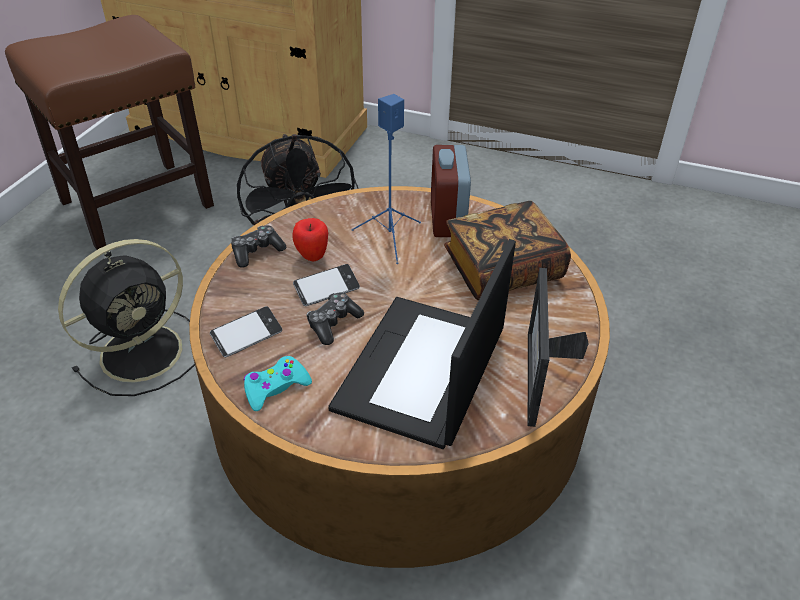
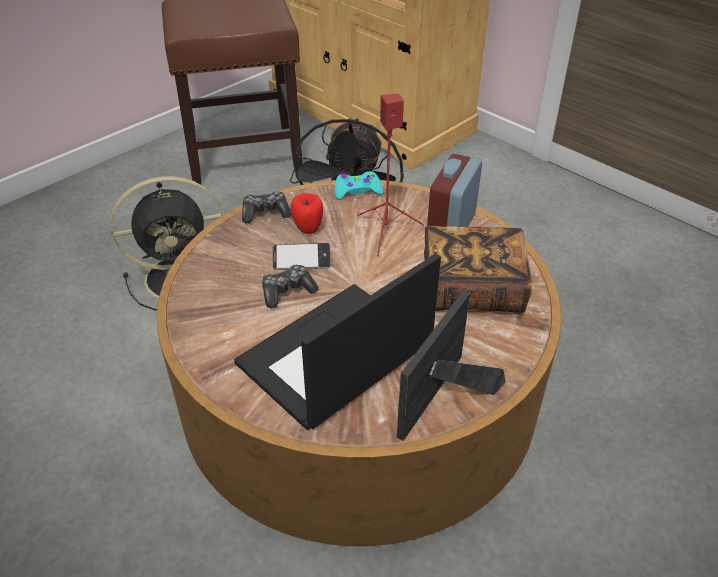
camera: 25 degrees right, 0 degrees up
(247, 336) = (212, 280): phone -> none
(275, 388) = (206, 330): turquoise game controller -> turquoise game controller (357, 191)
(390, 238) = (386, 232): blue speaker -> red speaker

